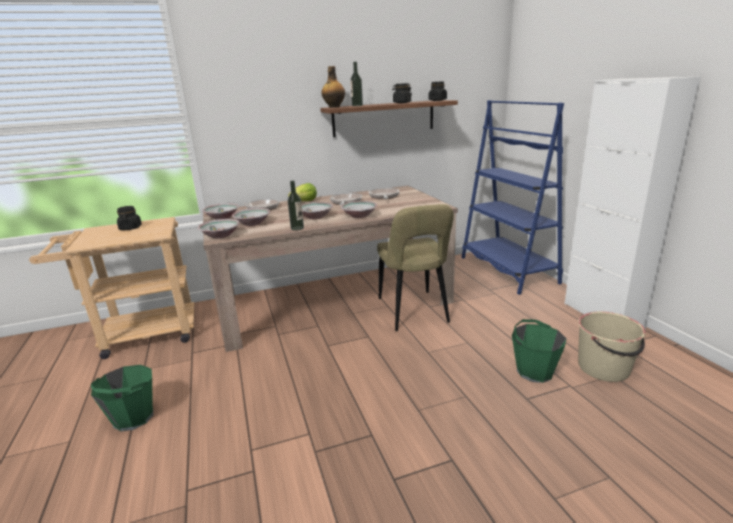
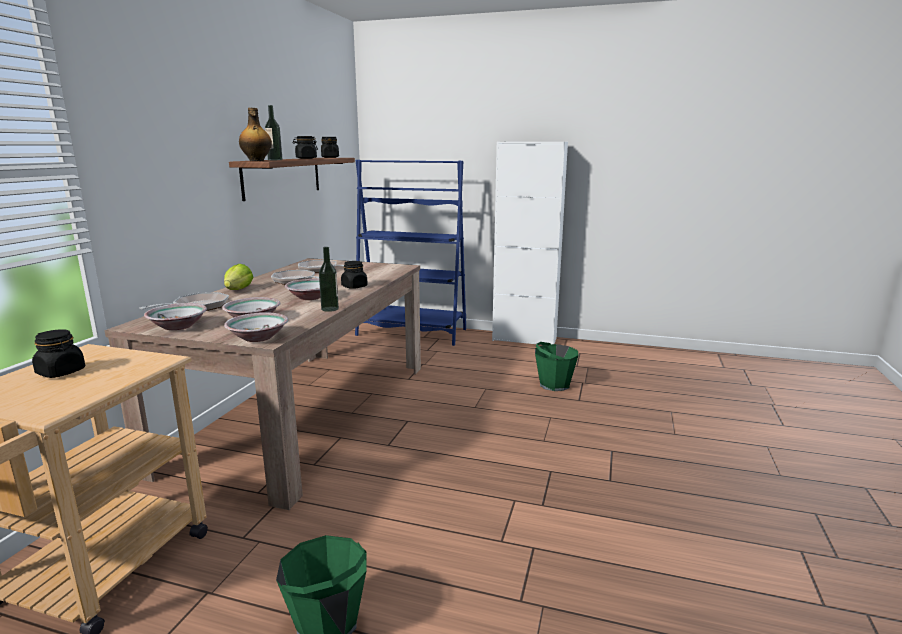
camera: 55 degrees left, 5 degrees down
(359, 215) = (354, 286): bowl -> black jar
(413, 312) = (405, 388): beige chair -> none
(604, 368) = (578, 366): beige bucket -> none

